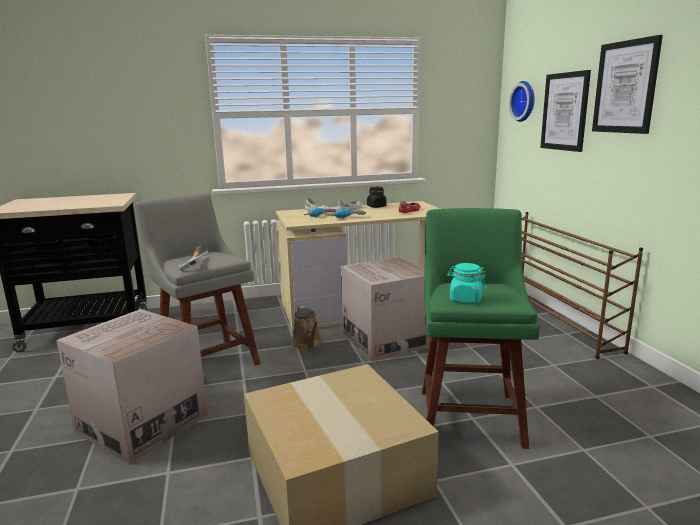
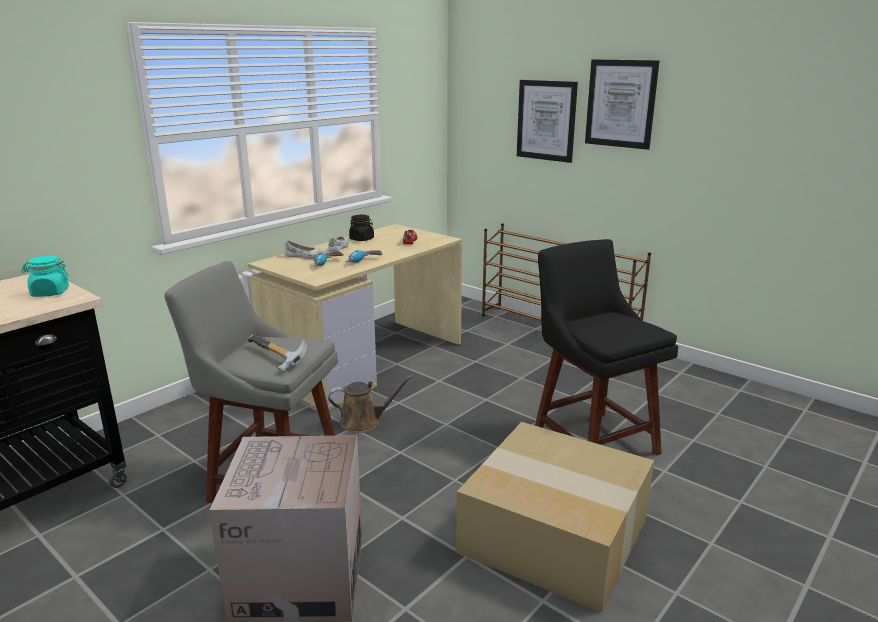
camera: 35 degrees left, 5 degrees up
(308, 344) = (364, 422): brown watering can -> brown watering can turned 45 degrees counterclockwise
(386, 340) = (438, 393): cardboard box -> none
(465, 299) = (615, 335): turquoise jar -> turquoise jar (50, 293)
(470, 414) = (591, 441): green stool -> black stool
(525, 101) = (488, 104): wall clock -> none

